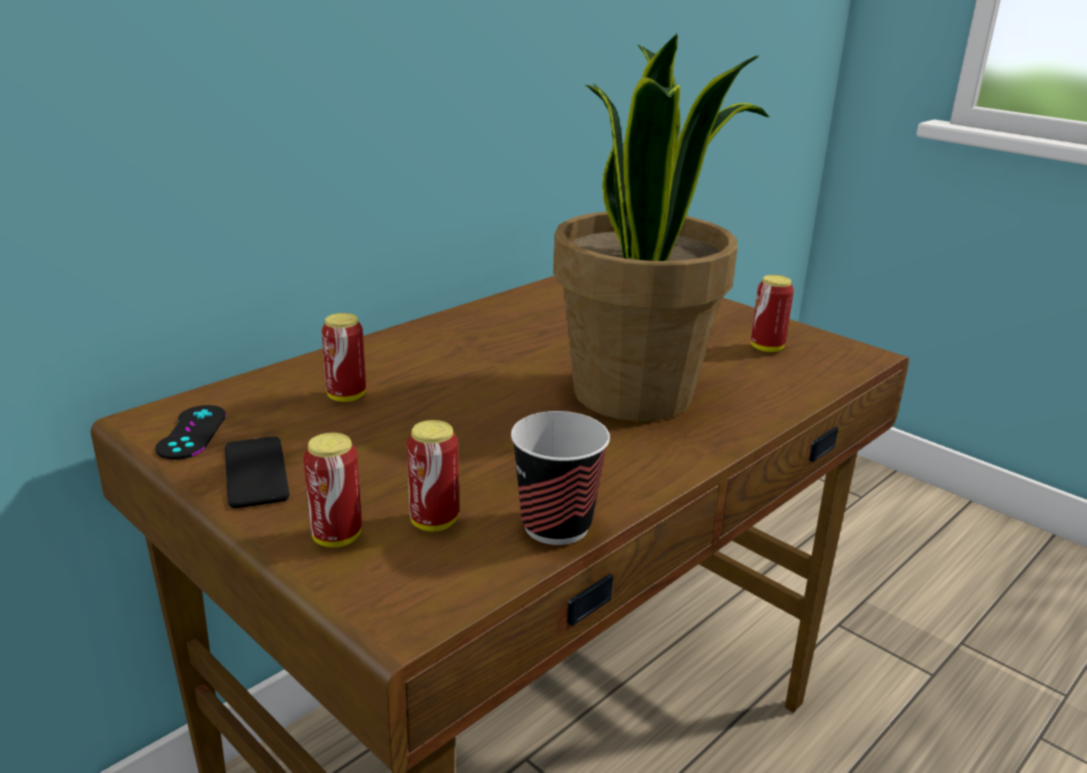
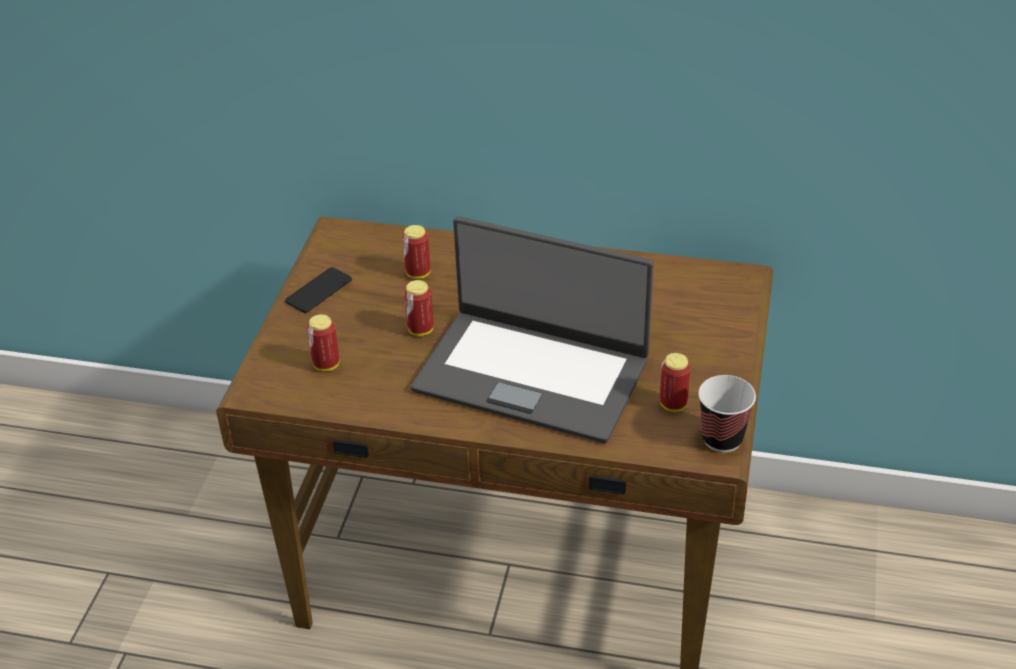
camera: 60 degrees right, 15 degrees up
(192, 432) = (335, 250): black game controller -> none
(337, 537) = (290, 343): can -> can (420, 330)
(556, 526) = (356, 404): cup -> cup (722, 439)
(636, 394) = (532, 374): potted plant -> laptop

